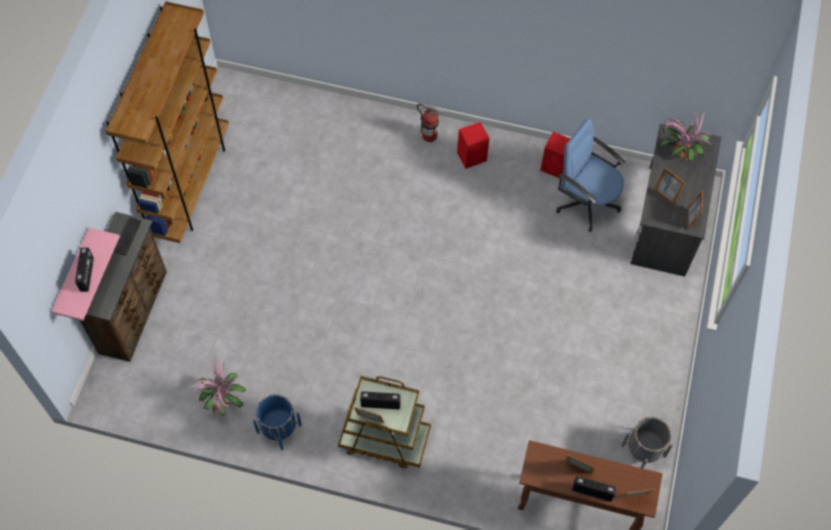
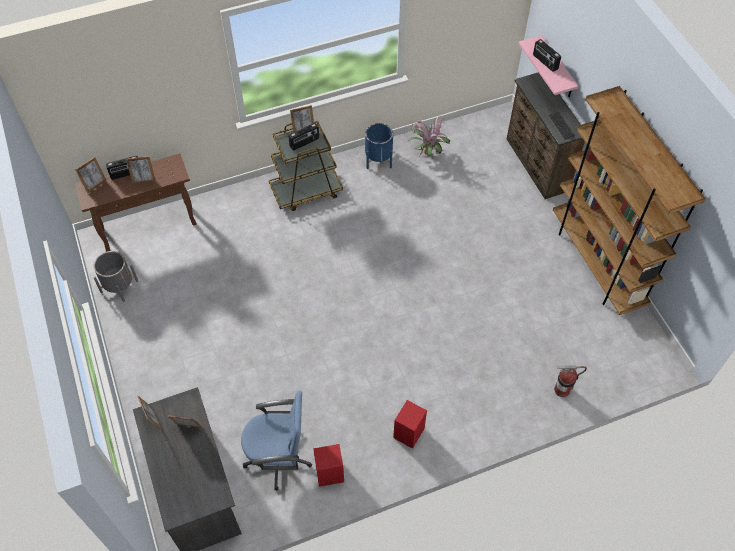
camera: 145 degrees right, 5 degrees down
(429, 136) = (460, 428): fire extinguisher -> fire extinguisher (562, 390)
(680, 153) = (197, 483): potted plant -> none

